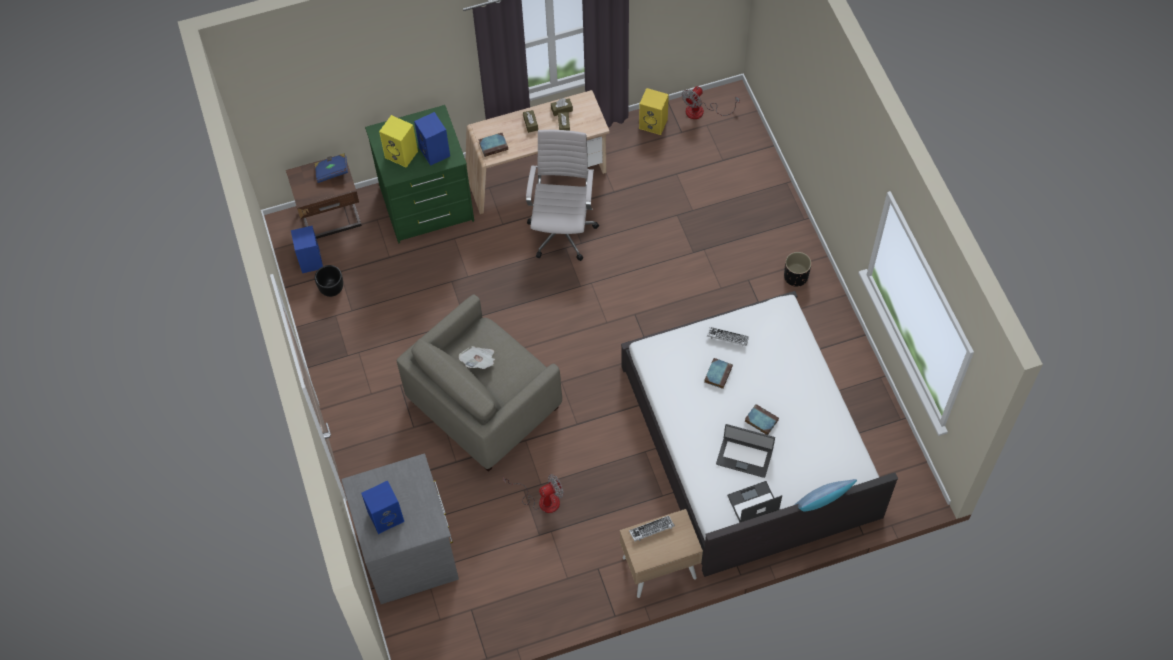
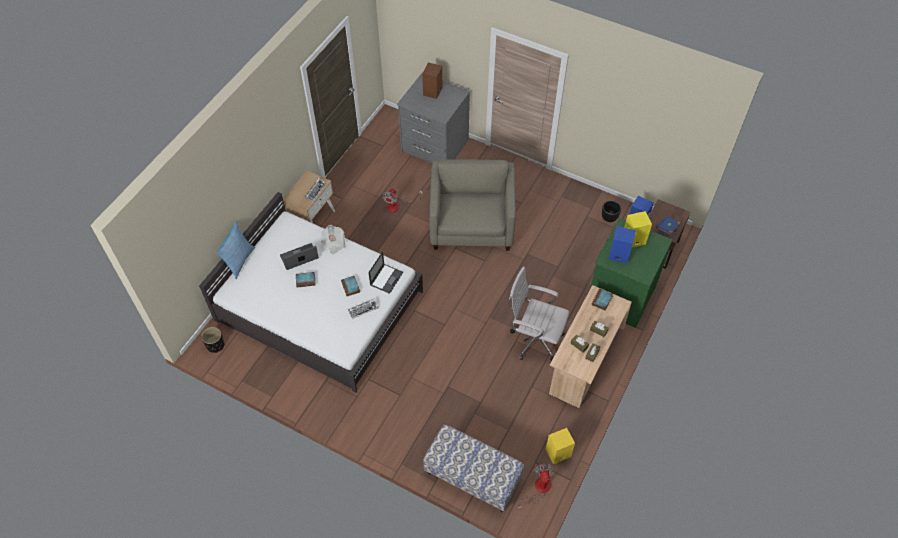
camera: 135 degrees right, 5 degrees down
(386, 516) = (433, 92): blue speaker -> brown speaker
(479, 362) = (479, 203): newspaper -> newspaper (334, 243)
(562, 230) = (534, 339): white office chair -> white office chair turned 150 degrees clockwise
(749, 161) = (472, 477): none -> bench
(752, 503) = (276, 240): laptop -> laptop (386, 278)
(795, 277) = (373, 419): black planter -> black planter (215, 345)

